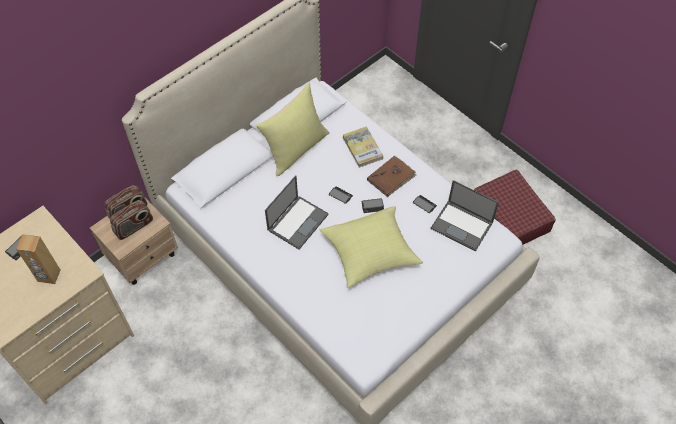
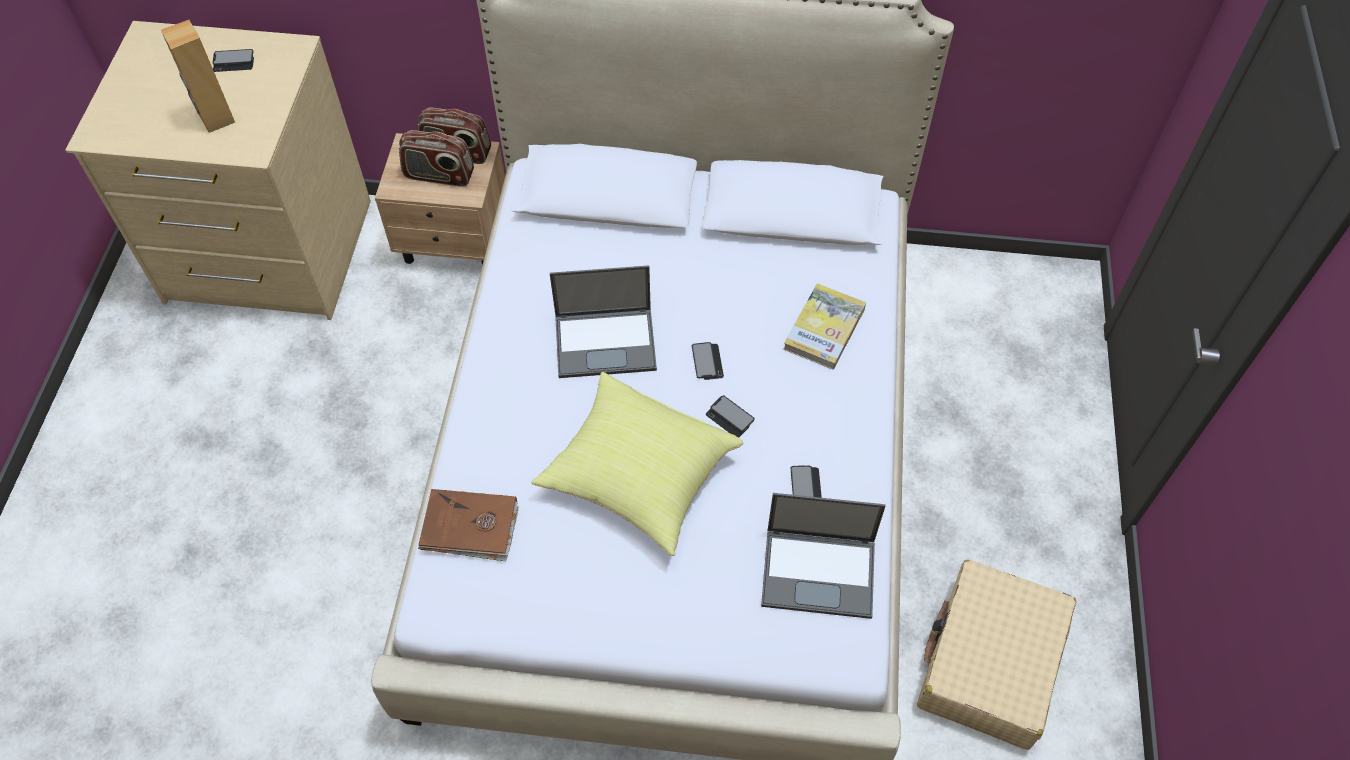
camera: 50 degrees right, 0 degrees up
(296, 149) = (733, 248): yellow pillow -> none
(391, 177) = (810, 405): brown book -> brown book (470, 527)
(462, 225) = (820, 572): laptop -> laptop turned 75 degrees counterclockwise
(510, 217) = (989, 663): red suitcase -> beige suitcase

